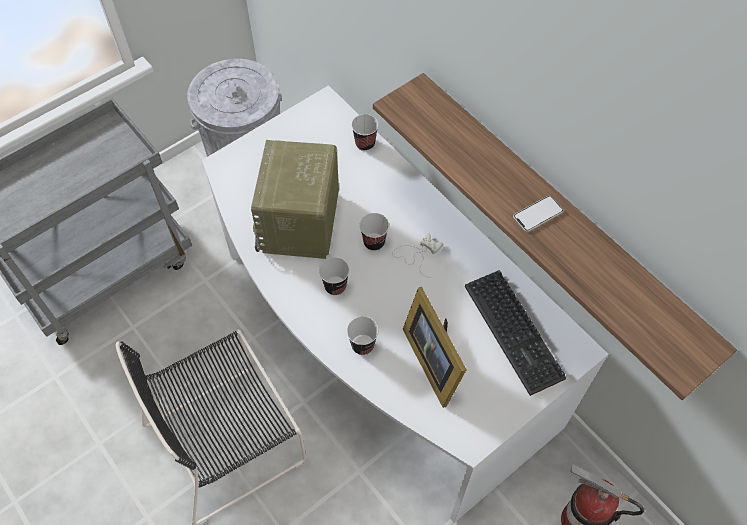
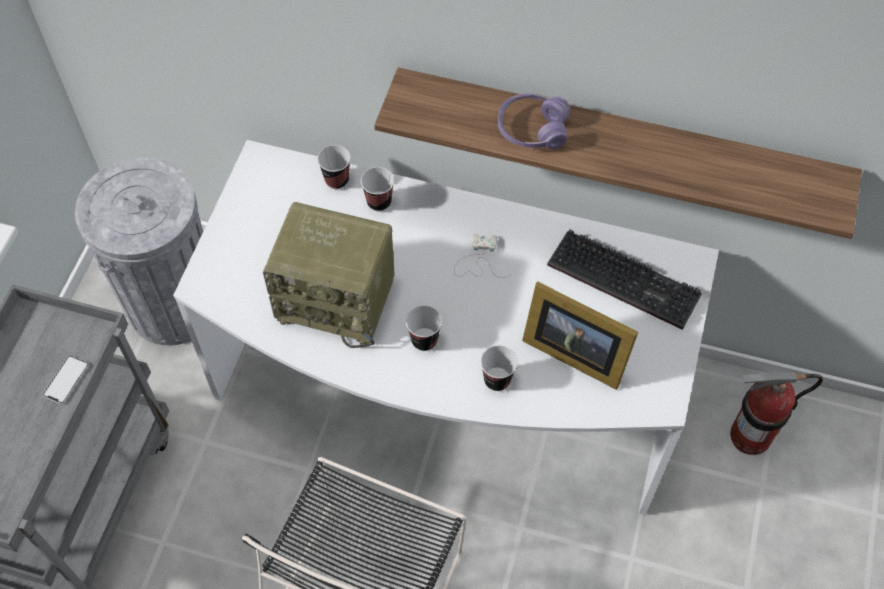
camera: 35 degrees left, 0 degrees up
(301, 224) = (338, 299): radio -> radio turned 45 degrees counterclockwise
(374, 242) = (427, 274): cup -> cup (379, 202)
(484, 167) = (532, 129): none -> purple headphones
(538, 214) = (614, 146): phone -> phone (66, 380)

